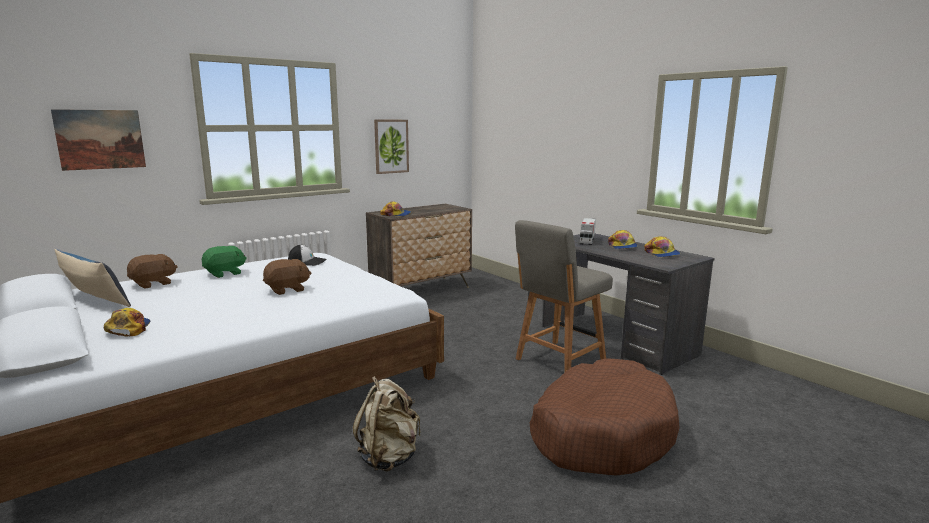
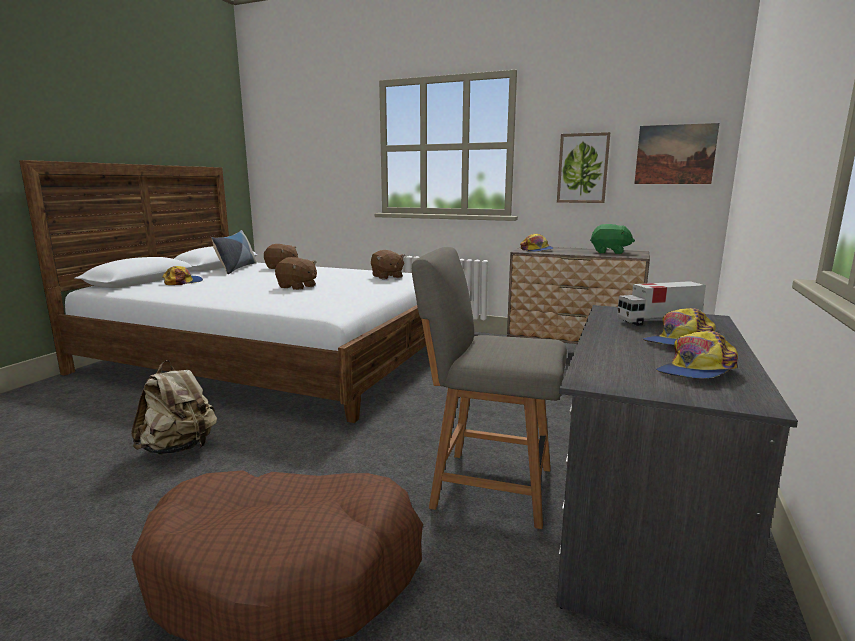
camera: 60 degrees right, 0 degrees up
(100, 139) = (318, 158): picture -> picture (675, 154)
(225, 273) = (325, 271): green plush toy -> green plush toy (609, 252)
(307, 262) = (387, 277): cap -> brown plush toy

